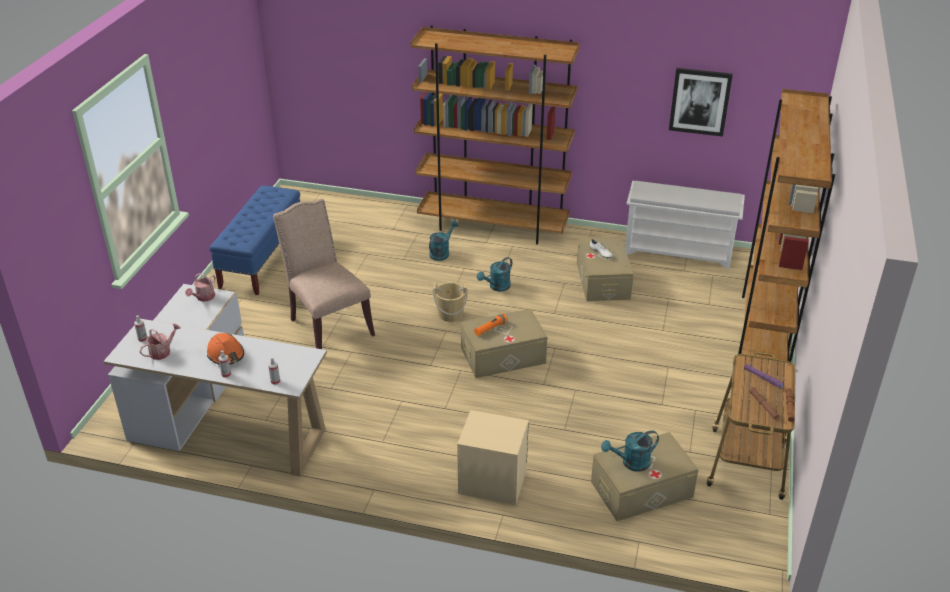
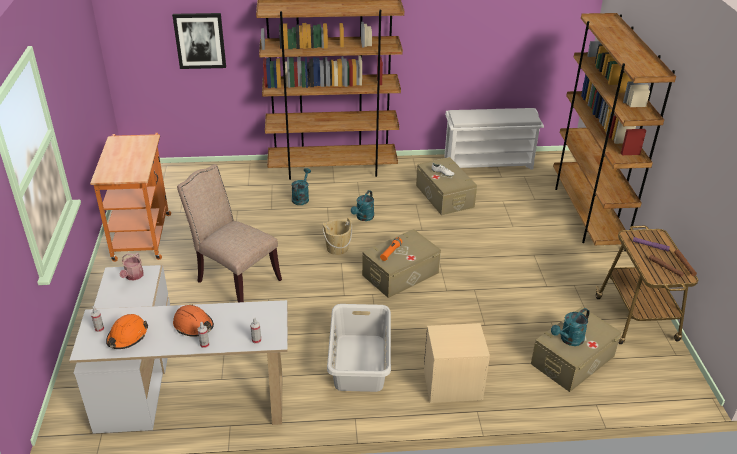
camera: 20 degrees left, 0 degrees up
(162, 351) = (127, 336): watering can -> orange hard hat
(262, 260) = (142, 233): blue bench -> orange cart
(407, 437) = (359, 363): none -> grey laundry basket
(700, 101) = (498, 36): picture -> picture (200, 40)

